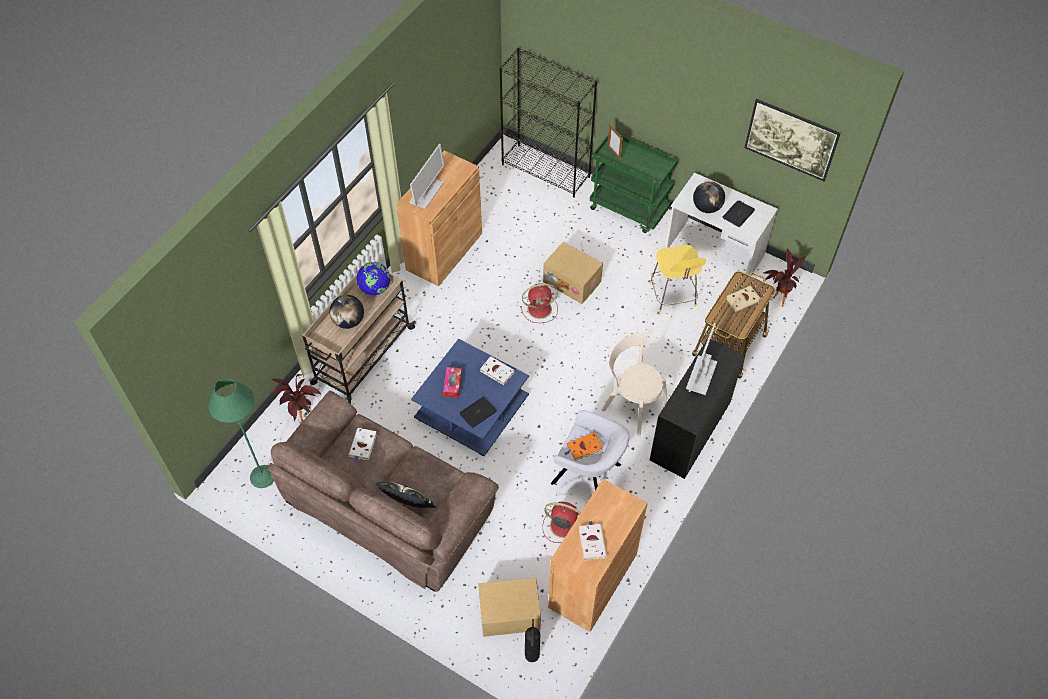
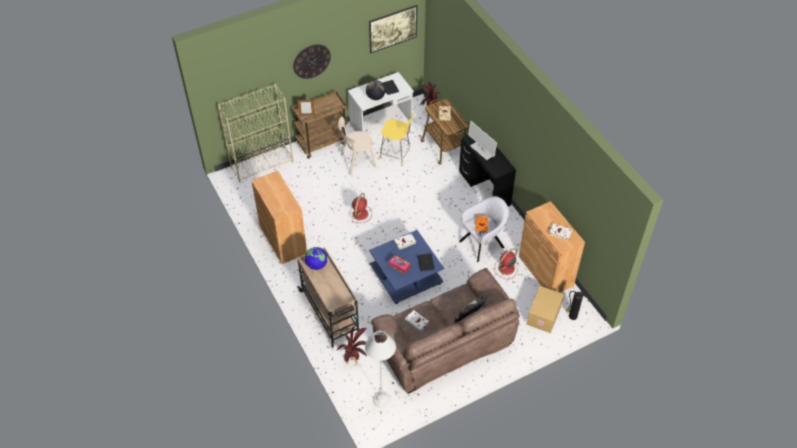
camera: 60 degrees left, 5 degrees down
(262, 476) = (381, 399): green floor lamp -> grey floor lamp
(348, 321) = (331, 287): globe -> none
(426, 193) = (278, 202): monitor -> none
(546, 170) = (262, 164): black bookcase -> beige bookcase
(572, 281) = (352, 190): cardboard box -> none
(629, 209) = (322, 142): green cart -> brown cart
(632, 404) = (452, 204): beige chair -> beige chair (356, 161)
(656, 90) = (311, 61): none -> wall clock

